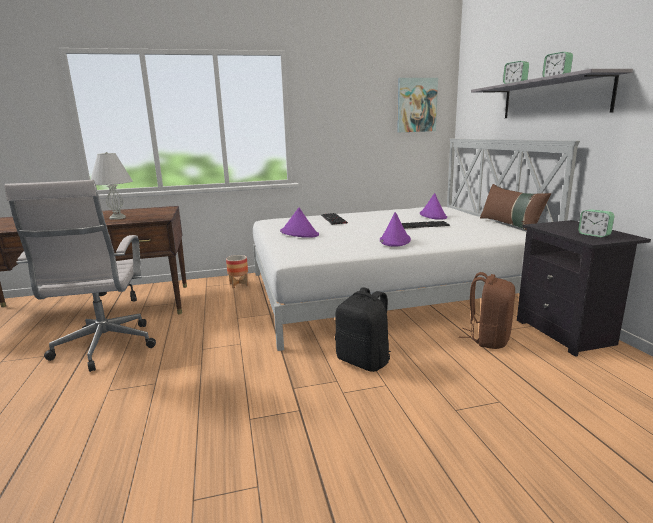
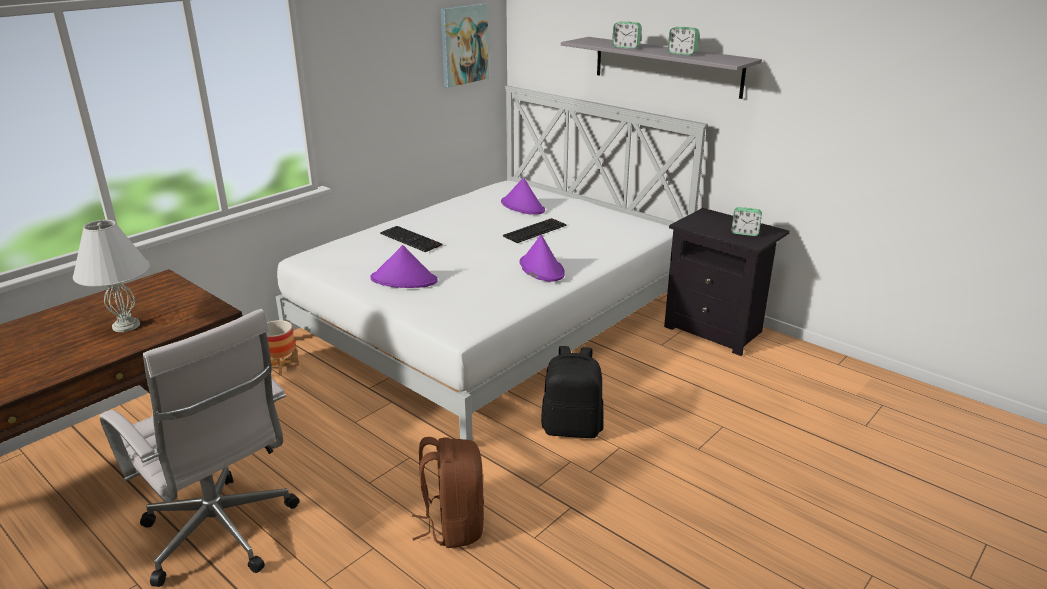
camera: 35 degrees left, 10 degrees up
(488, 339) = (659, 359): brown backpack -> brown backpack (453, 525)
(510, 225) = (624, 212): brown pillow -> none

